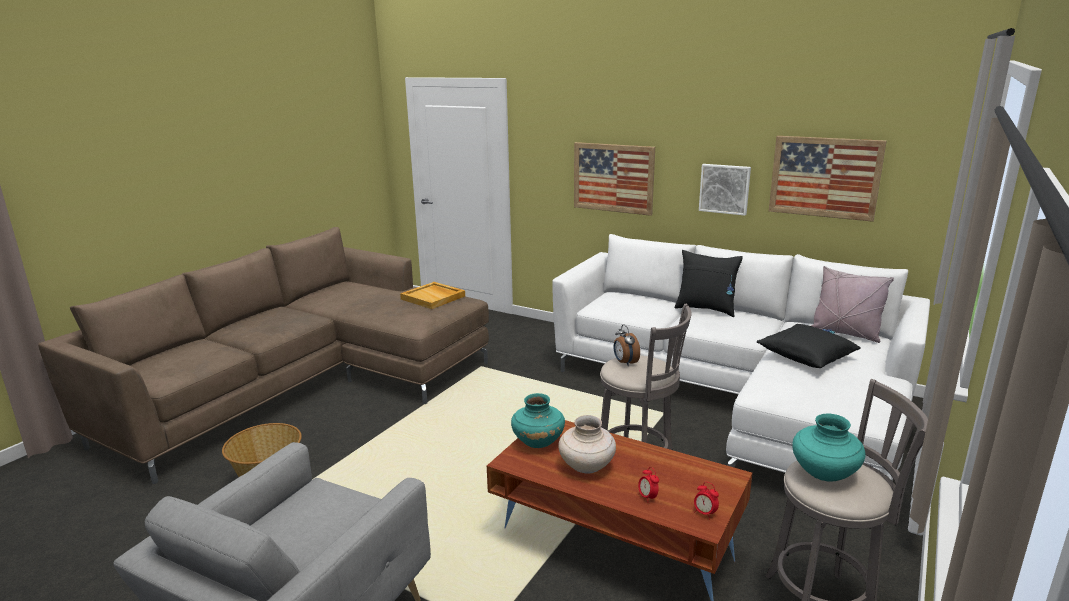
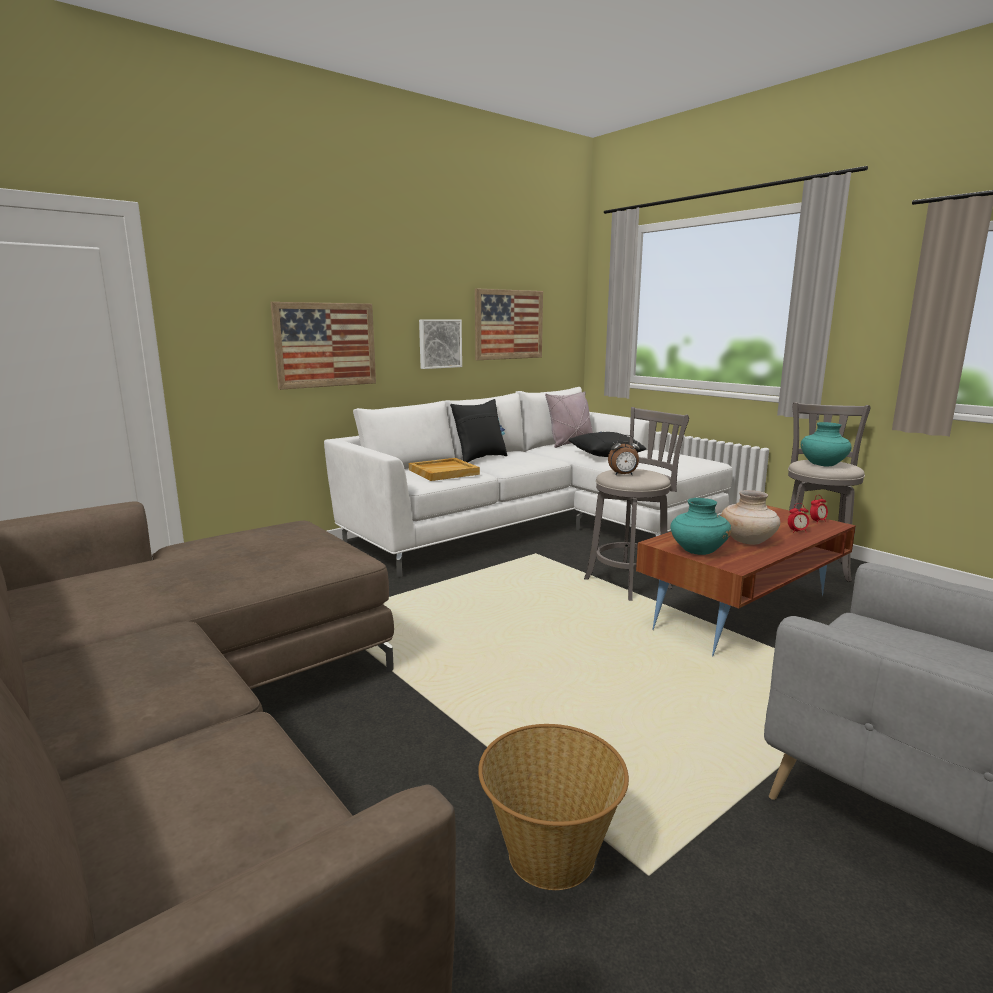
camera: 70 degrees left, 5 degrees down
(433, 297) = (251, 537): beige tray -> beige tray (444, 472)

